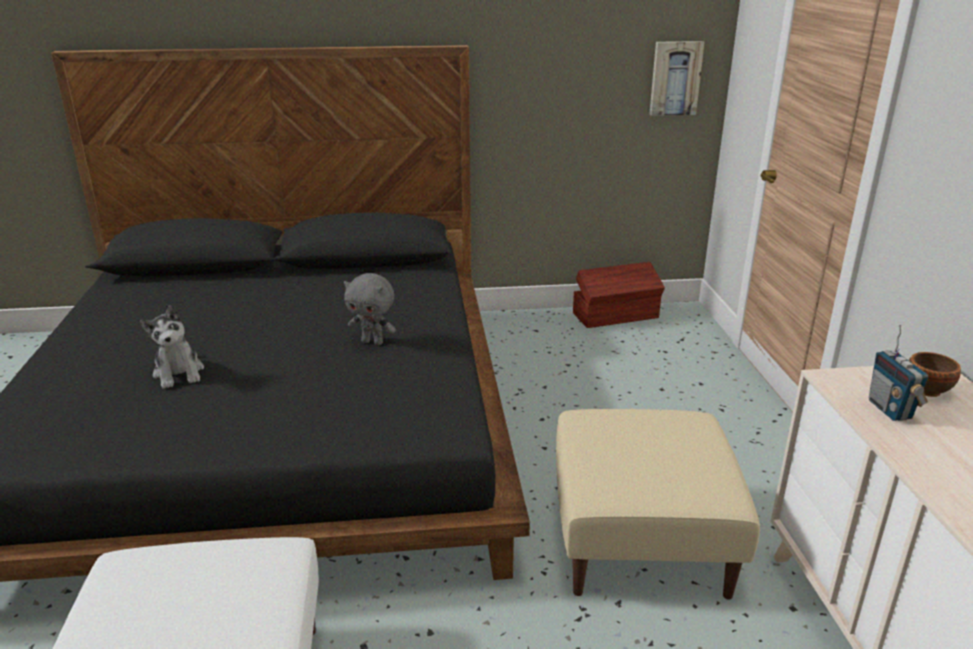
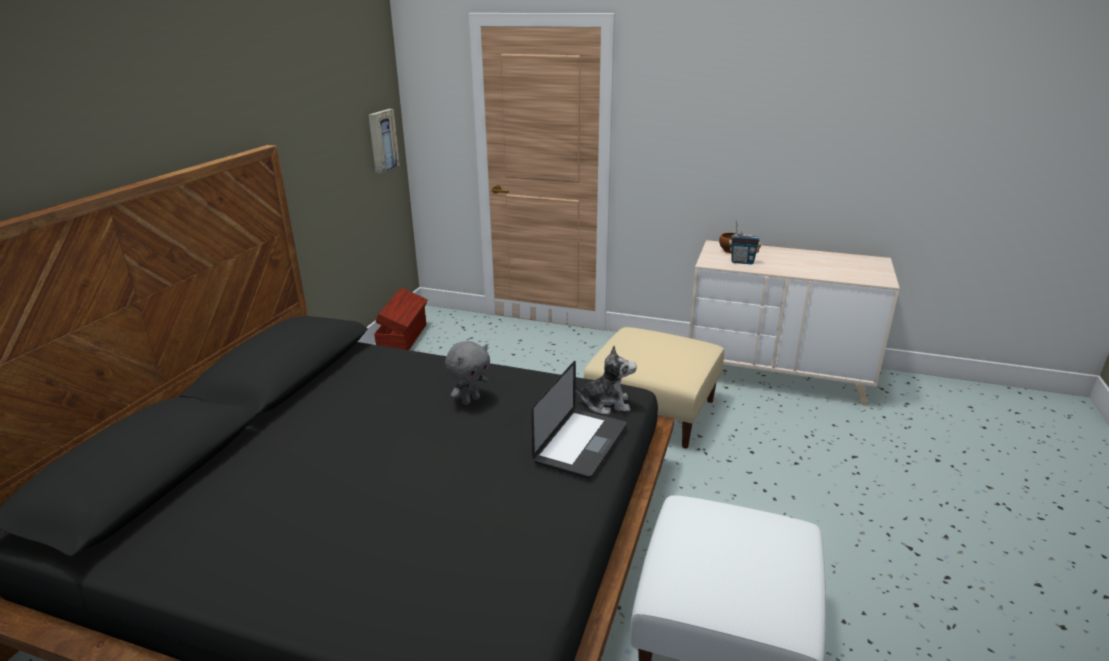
camera: 65 degrees left, 0 degrees up
(179, 373) = (428, 510): plush toy -> plush toy (606, 404)
(316, 423) = (581, 444): none -> laptop

